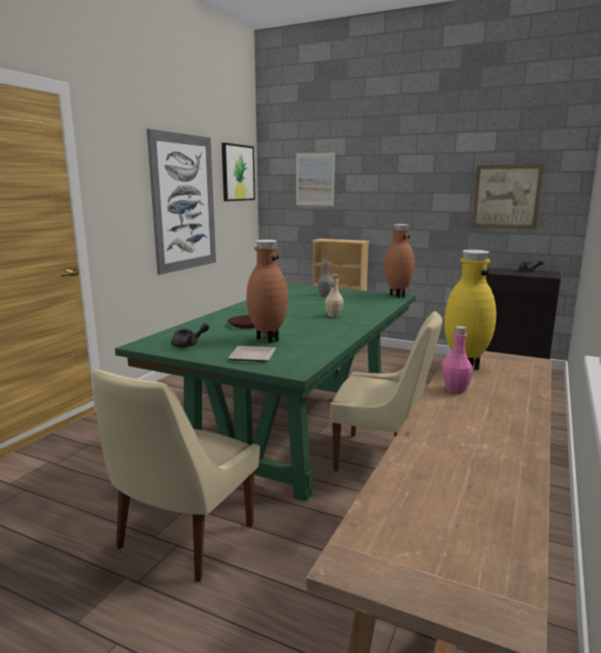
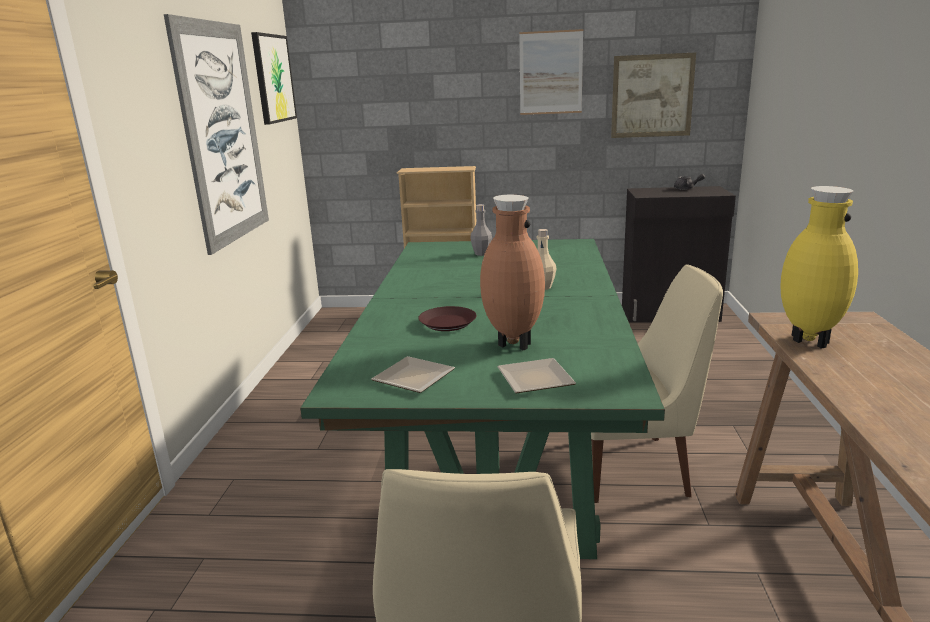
camera: 20 degrees left, 5 degrees up
(189, 345) = (413, 377): grey teapot -> plate
(315, 179) = (387, 83): picture -> picture (551, 73)
(397, 295) = (574, 243): brown vase -> none
(455, 389) = (851, 380): pink bottle -> none

